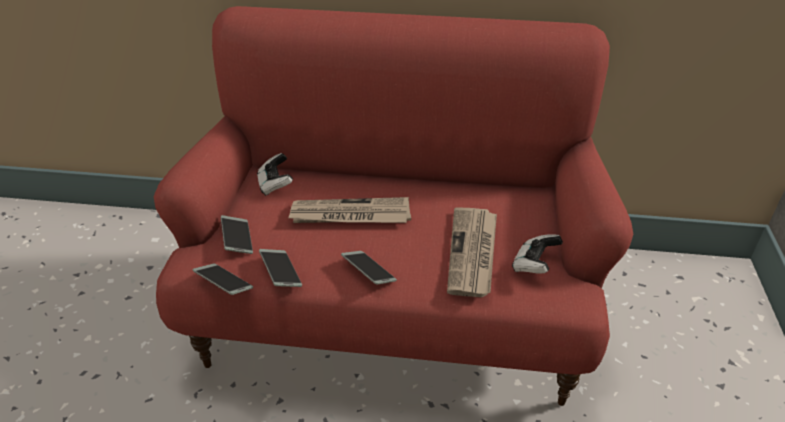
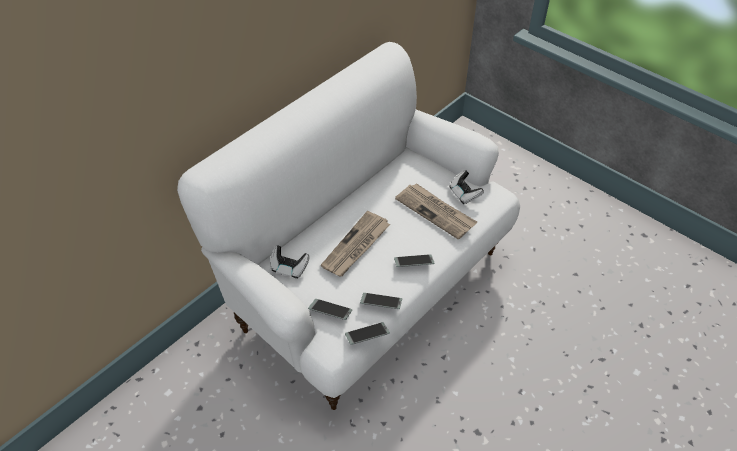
camera: 55 degrees left, 10 degrees up
(391, 311) = (368, 287): red sofa -> white sofa

